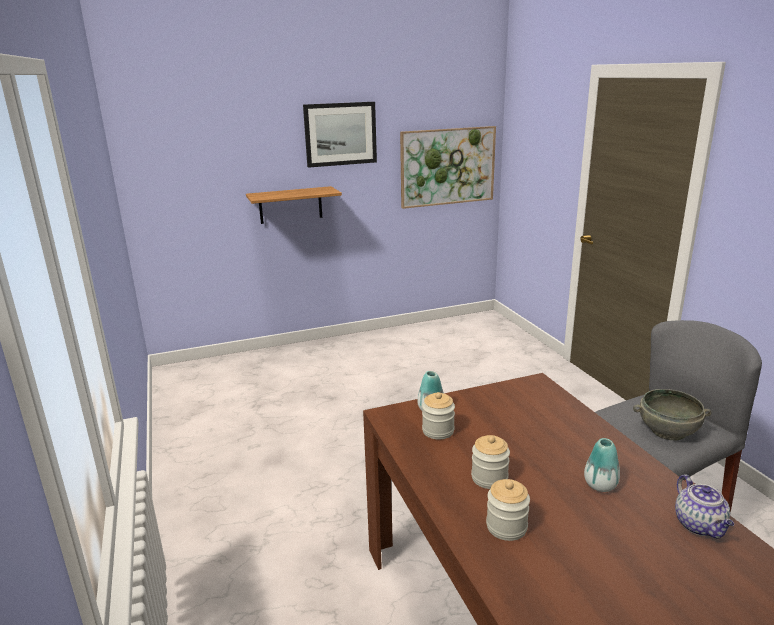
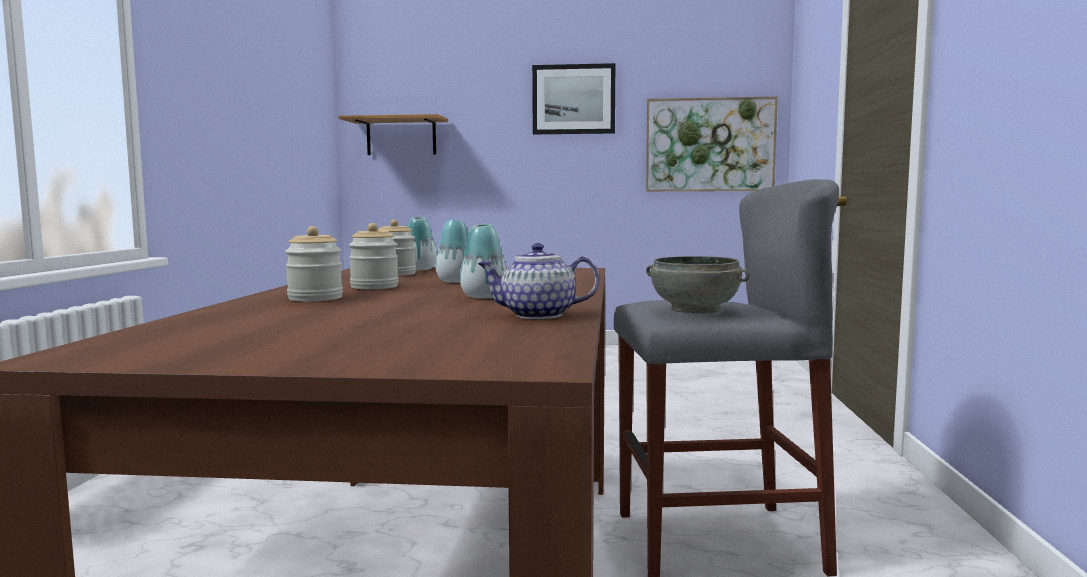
camera: 25 degrees right, 15 degrees down
(290, 205) = (511, 176): shelf -> shelf (401, 137)
(515, 444) = (455, 281): none -> vase
(700, 526) = (536, 315): teapot -> teapot turned 75 degrees clockwise

